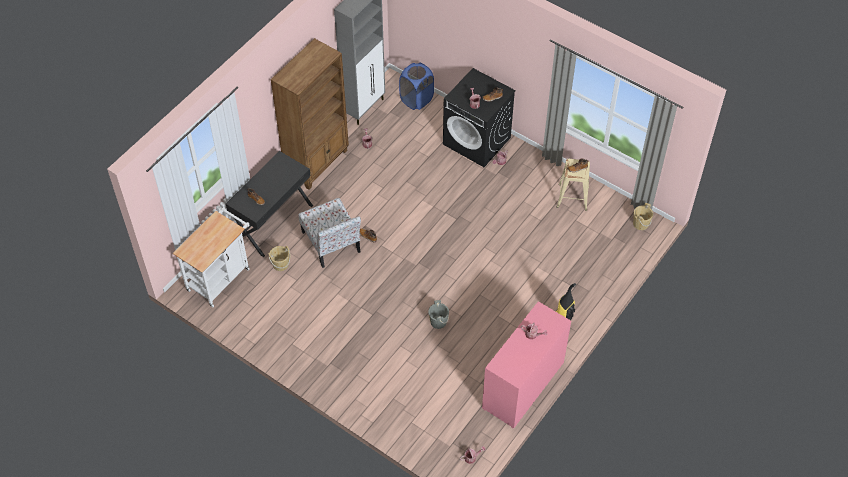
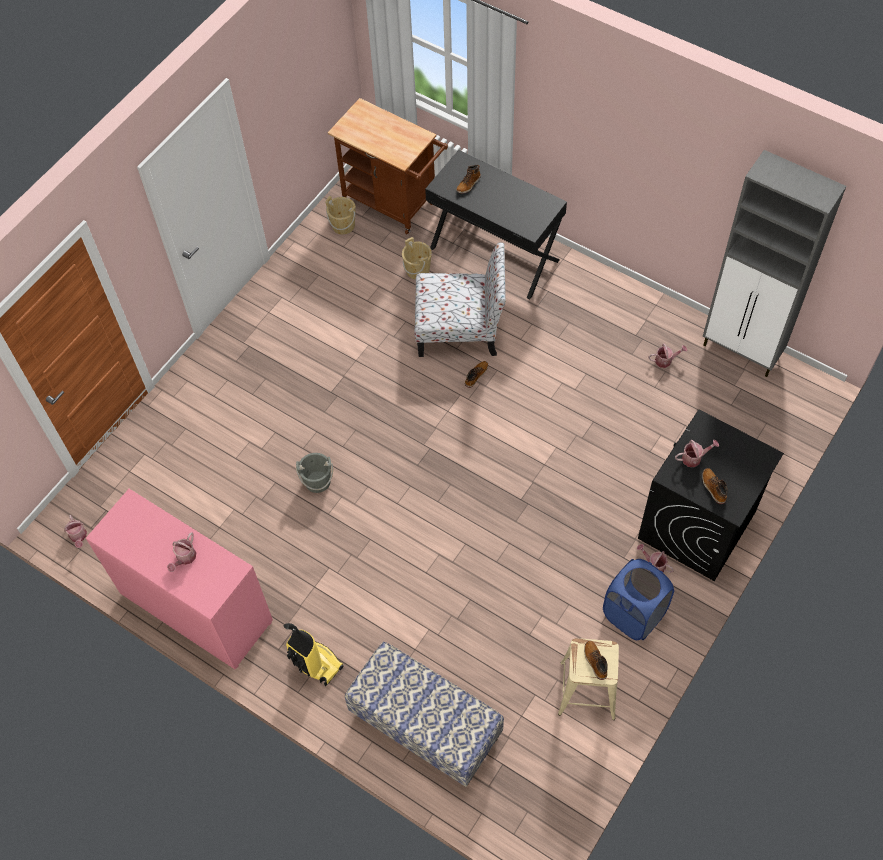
camera: 90 degrees right, 5 degrees up
(221, 276) = (394, 204): white cart -> brown cart
(317, 163) = (615, 297): brown bookcase -> none
(331, 243) = (460, 329): chair -> chair turned 150 degrees counterclockwise
(416, 99) = (776, 426): blue laundry basket -> blue laundry basket (634, 614)
(594, 270) = (425, 726): none -> bench
(640, 224) = (536, 816): beige bucket -> beige bucket (343, 225)

